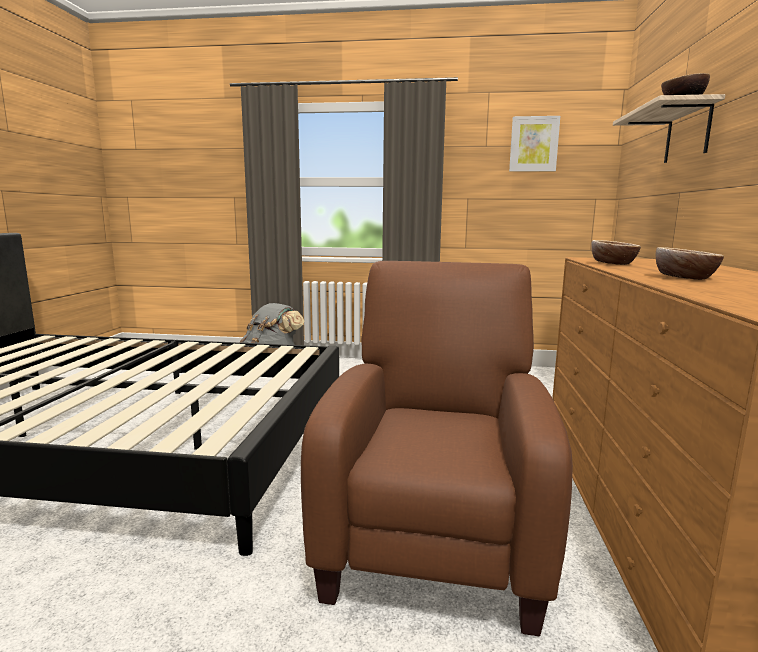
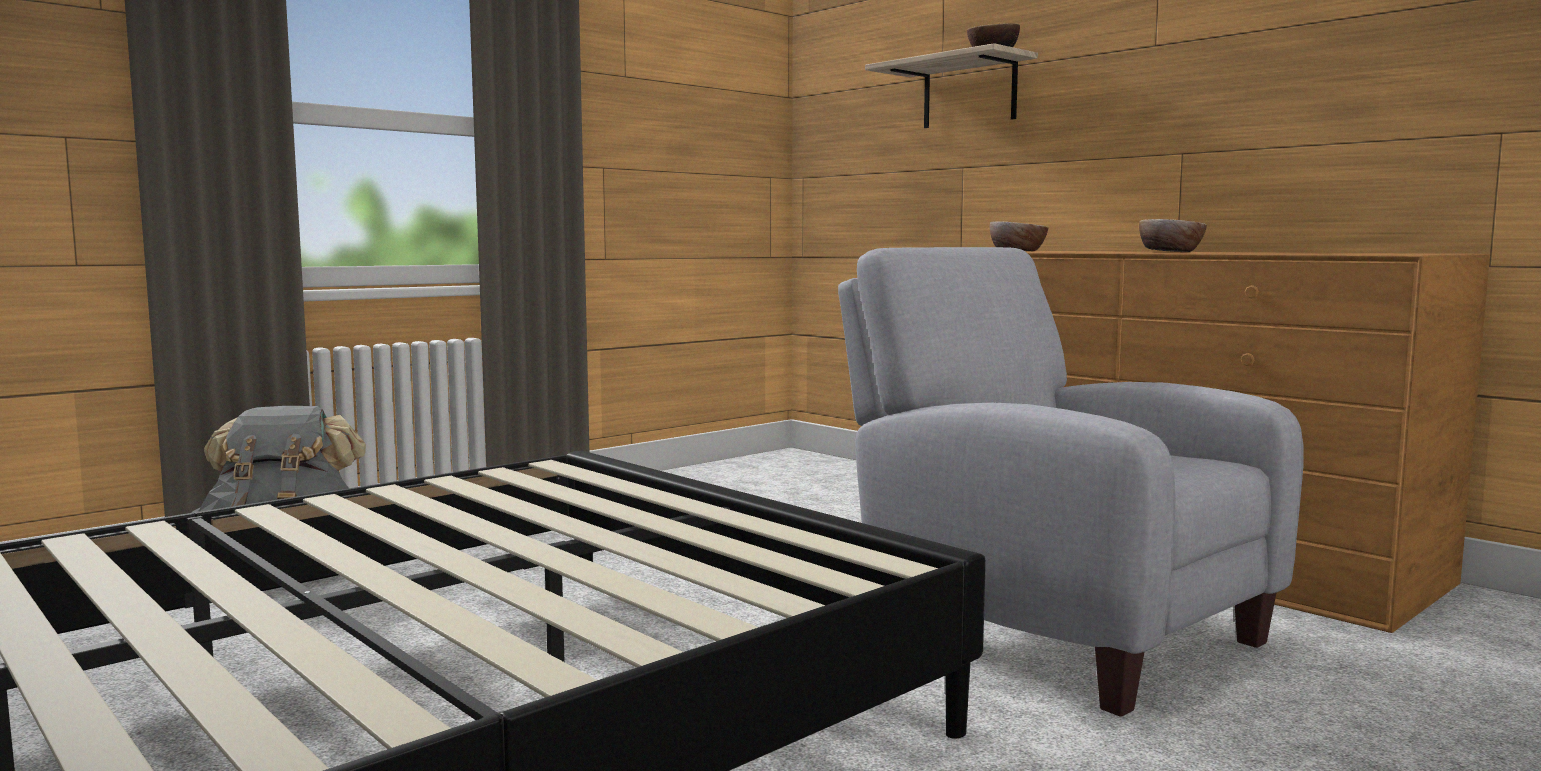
camera: 50 degrees left, 5 degrees down
(435, 531) = (1047, 627): brown armchair -> grey armchair
(533, 144) = (692, 82): picture -> none

